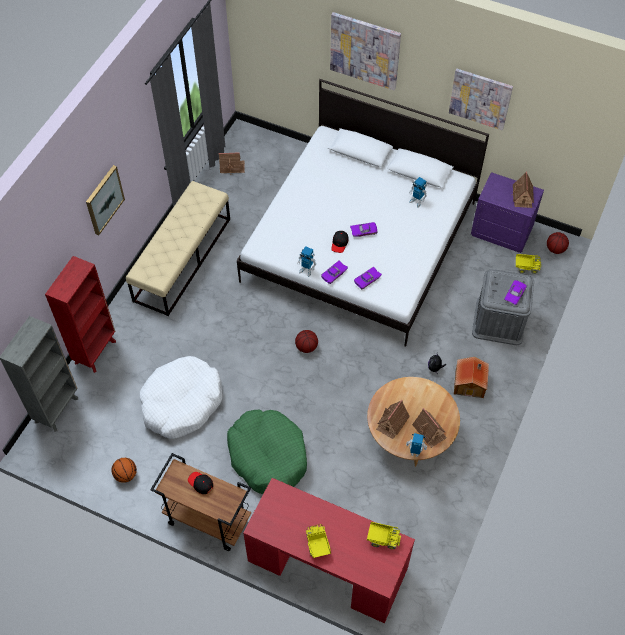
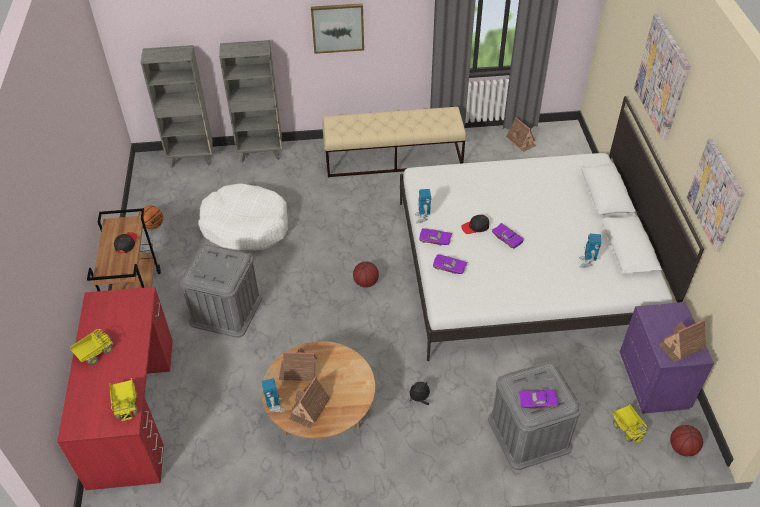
camera: 60 degrees right, 10 degrees down
(96, 351) = (261, 153): red bookcase -> grey bookcase
(268, 456) = (226, 310): green dog bed -> grey storage box
(470, 382) = (425, 440): toy house -> none

